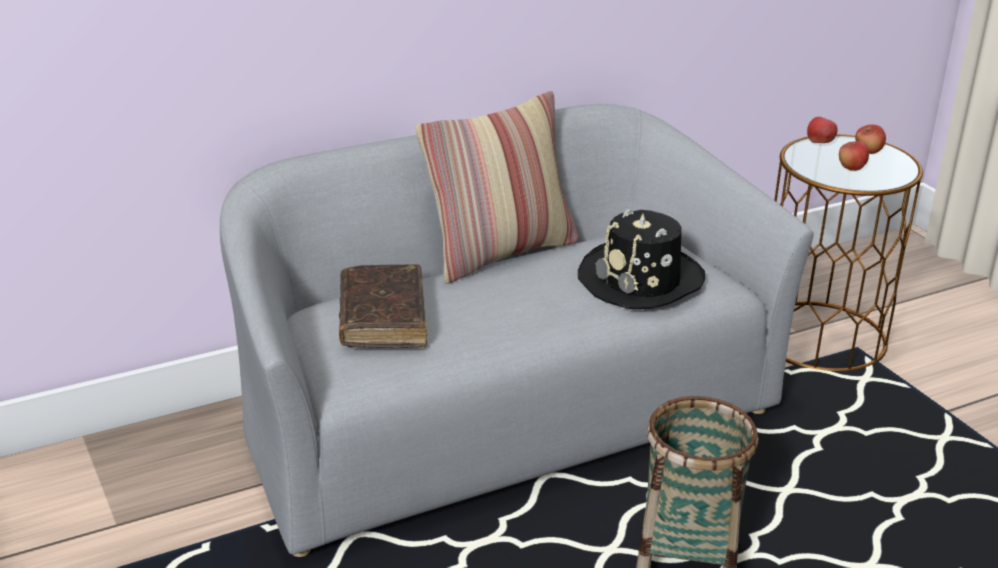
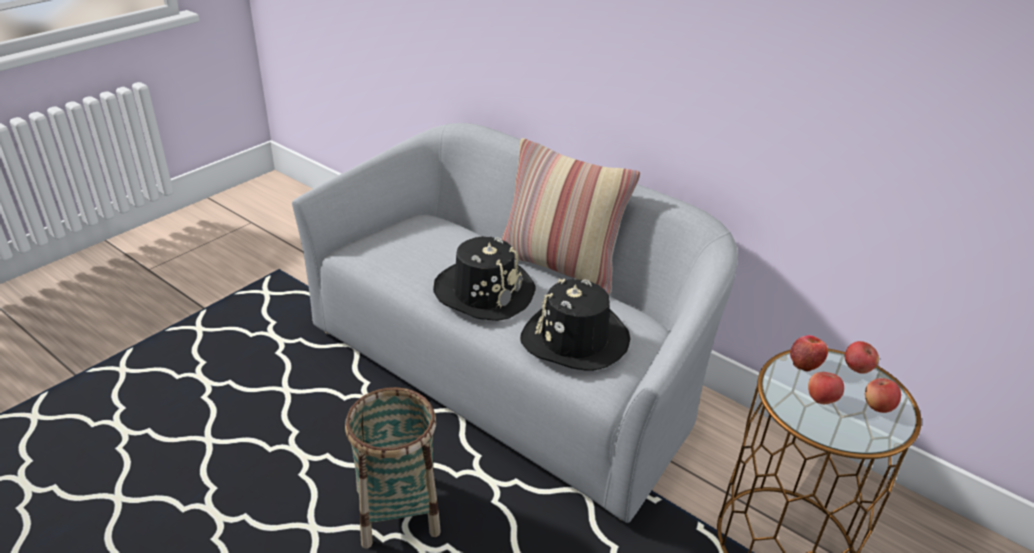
camera: 65 degrees right, 5 degrees up
(382, 318) = (435, 243): brown book -> none
(518, 310) = (484, 292): none -> black hat
(803, 158) = (805, 363): none -> apple

